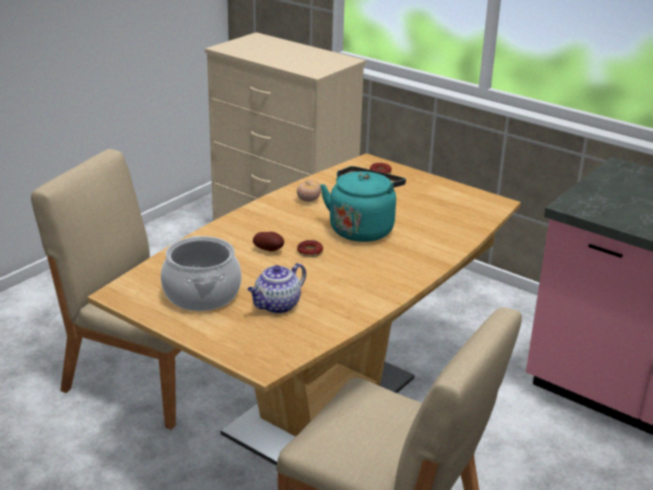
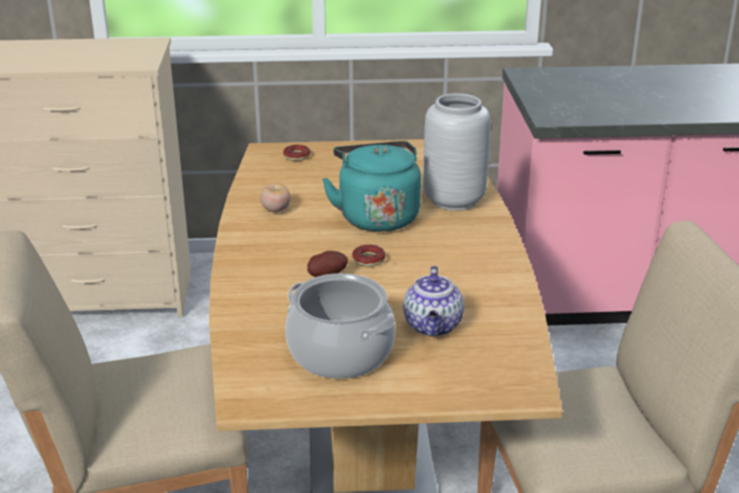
camera: 40 degrees left, 0 degrees up
(433, 240) = (455, 200): none -> grey vase

